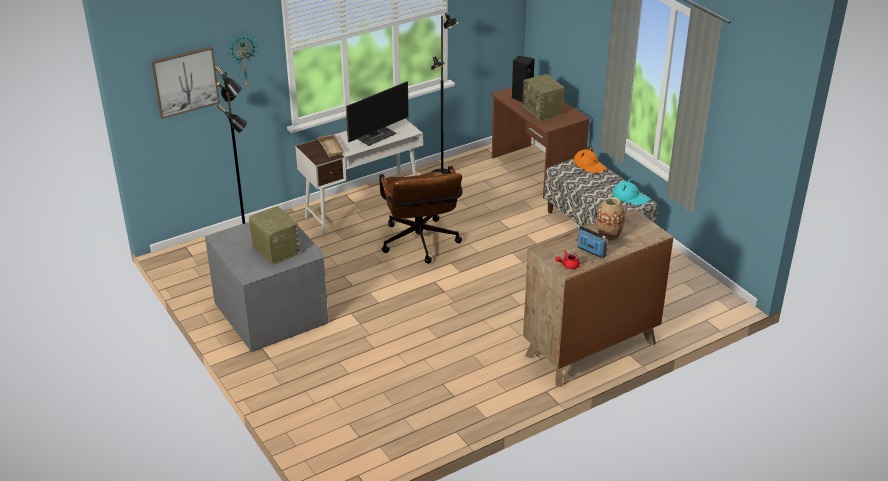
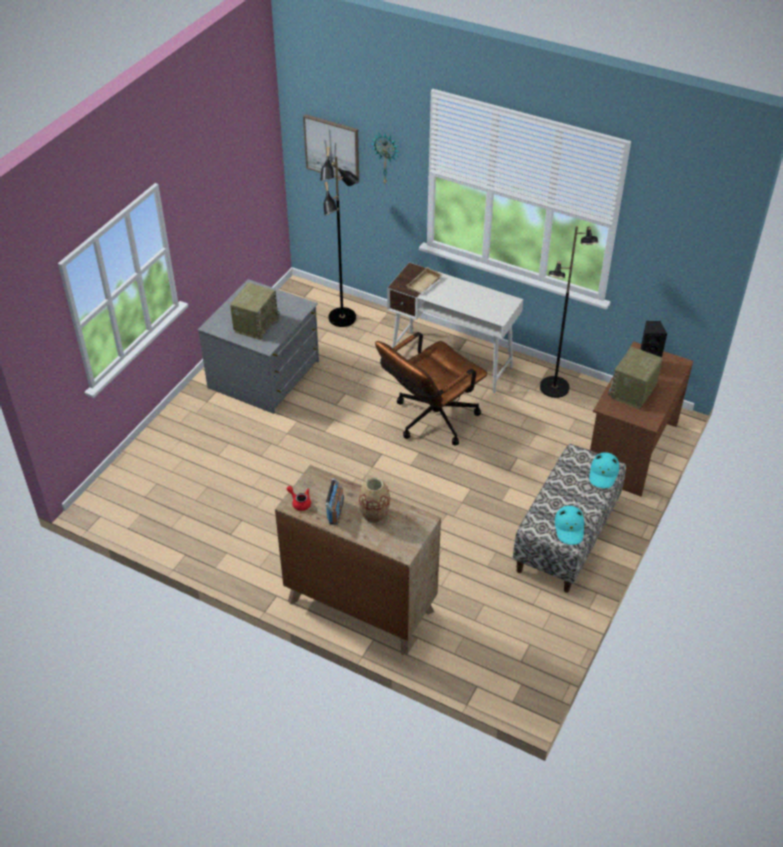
camera: 60 degrees right, 10 degrees up
(375, 135) = (469, 300): monitor -> none
(589, 165) = (603, 473): orange hat -> turquoise hat

